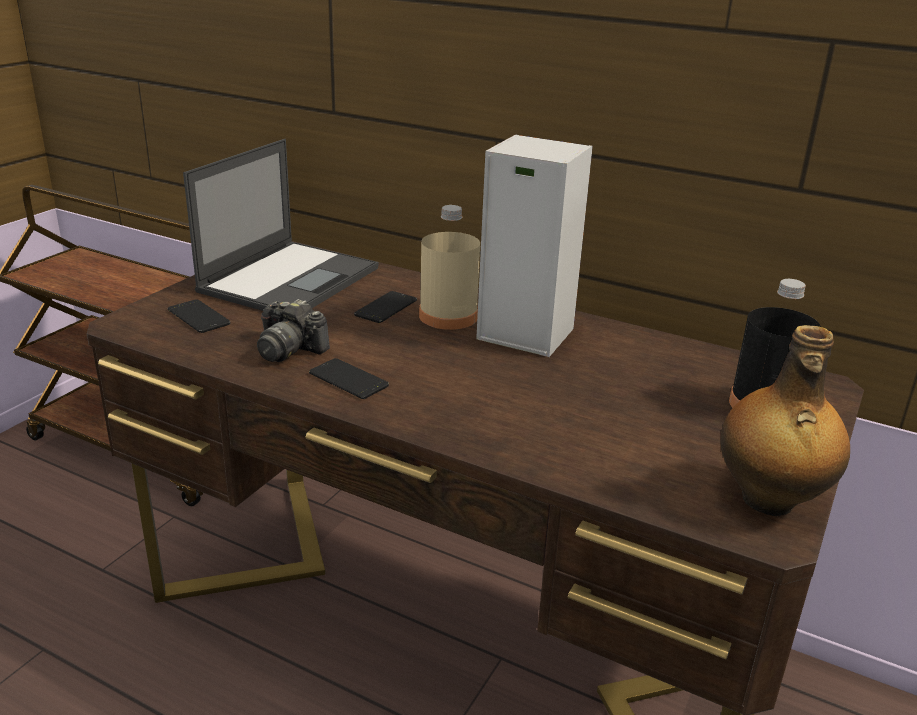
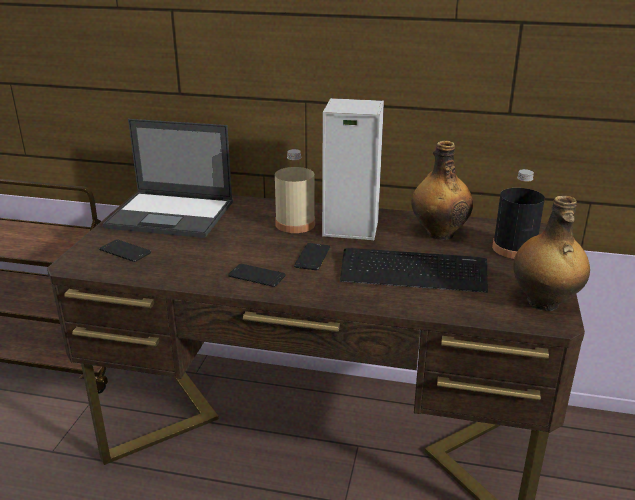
camera: 15 degrees left, 0 degrees up
(289, 349) = (204, 263): camera -> none
(291, 279) = (172, 215): laptop -> laptop turned 90 degrees clockwise
(386, 308) = (251, 225): phone -> phone (312, 257)
(581, 413) = (413, 271): none -> keyboard
(655, 363) = (439, 233): none -> bottle

